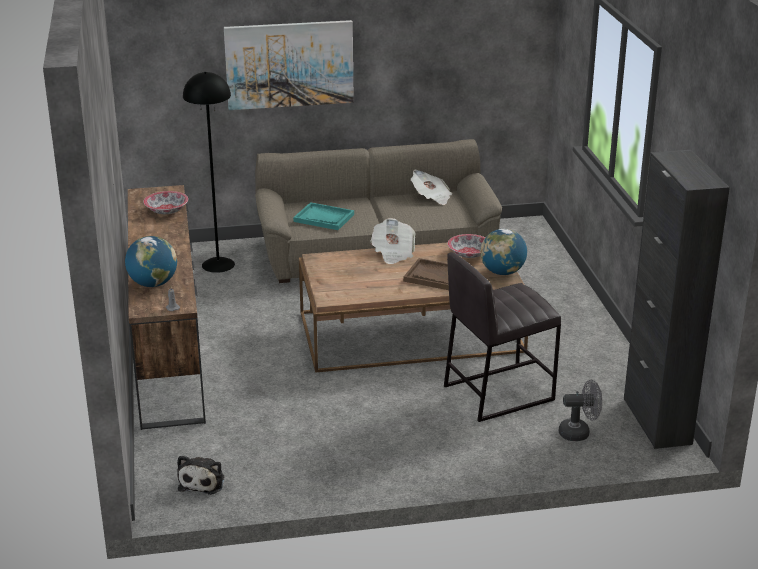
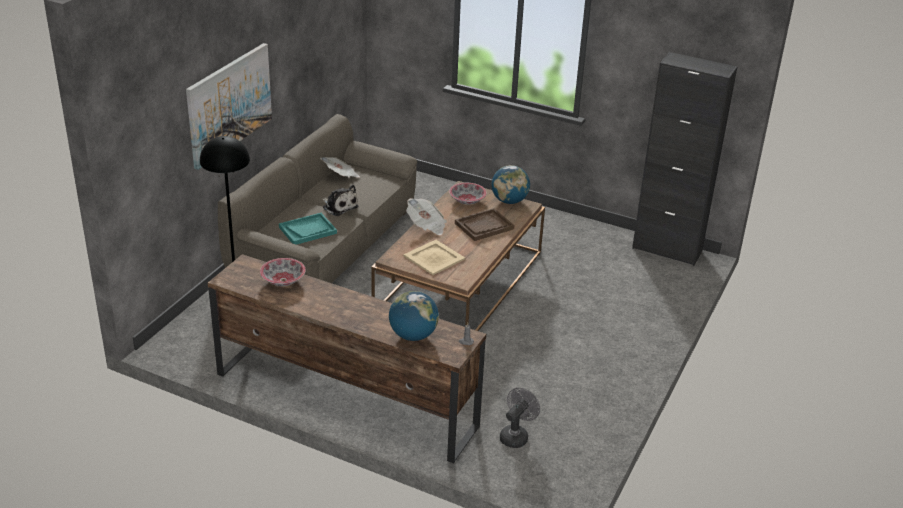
camera: 55 degrees left, 5 degrees up
(203, 481) = (557, 460): plush toy -> plush toy (339, 206)
(346, 274) = (433, 257): none -> beige tray
(497, 392) = (575, 286): grey stool -> none
(579, 433) = (652, 281): grey fan -> grey fan (516, 435)

